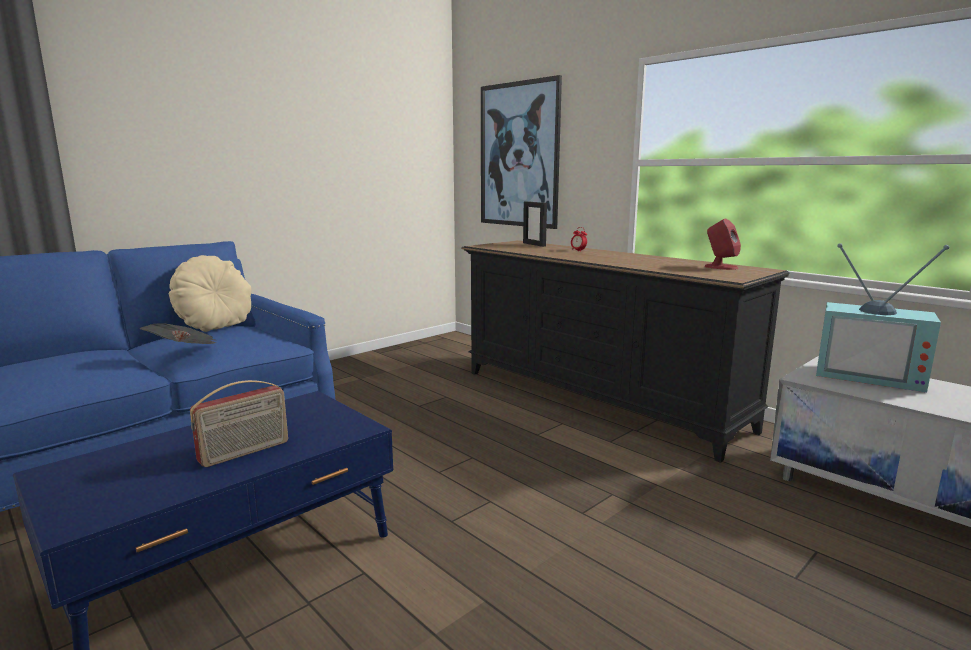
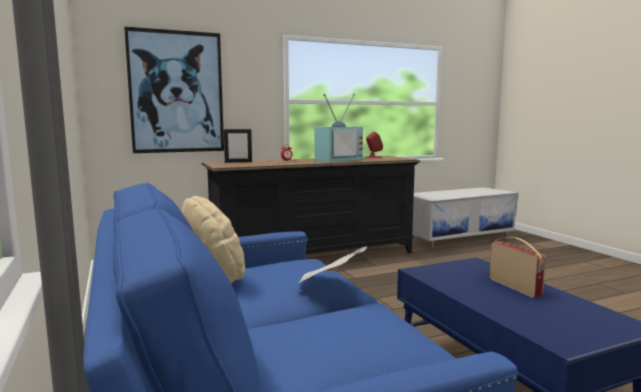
camera: 70 degrees left, 5 degrees down
(870, 375) = (433, 193): television -> television (337, 159)

